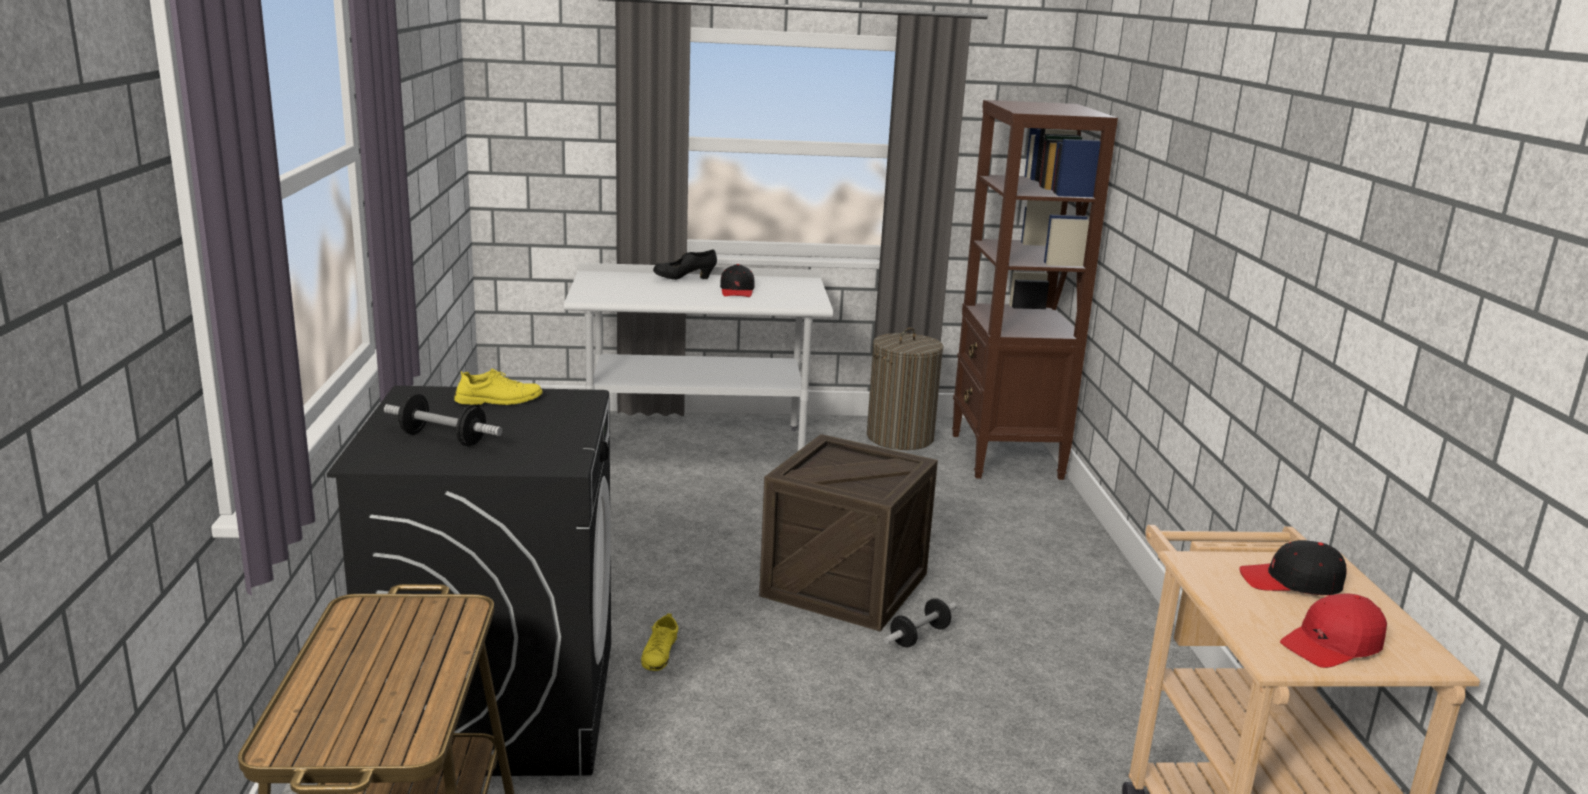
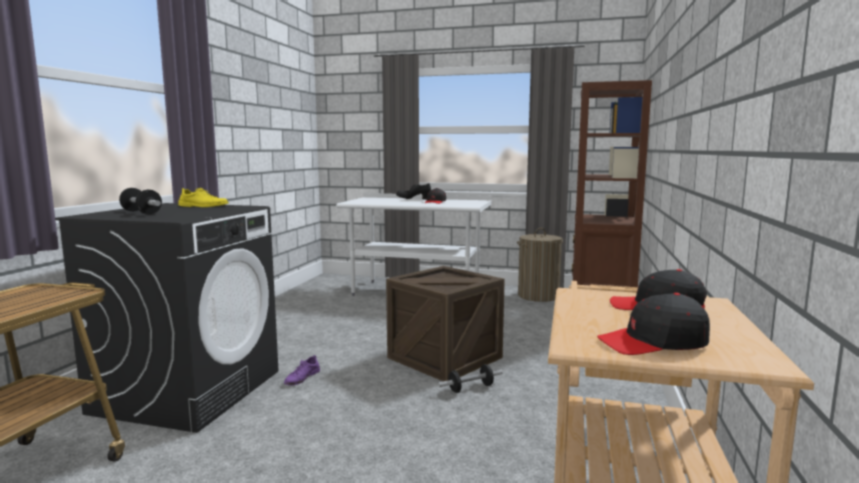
camera: 20 degrees right, 10 degrees down
(659, 653) = (302, 378): yellow shoe -> purple shoe
(1332, 645) = (653, 342): red cap -> black cap

